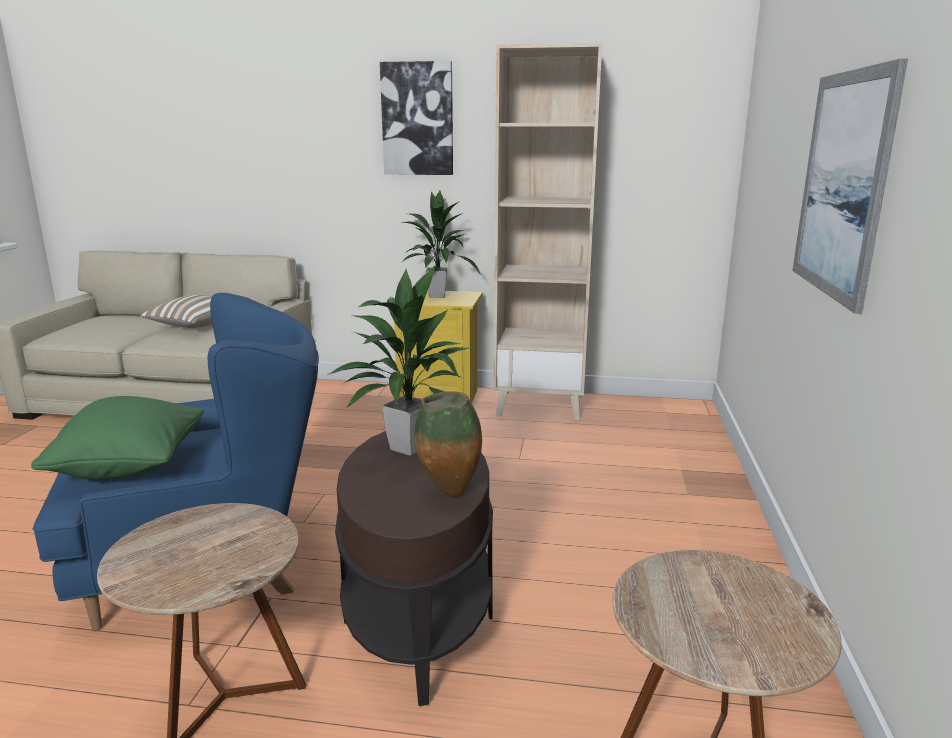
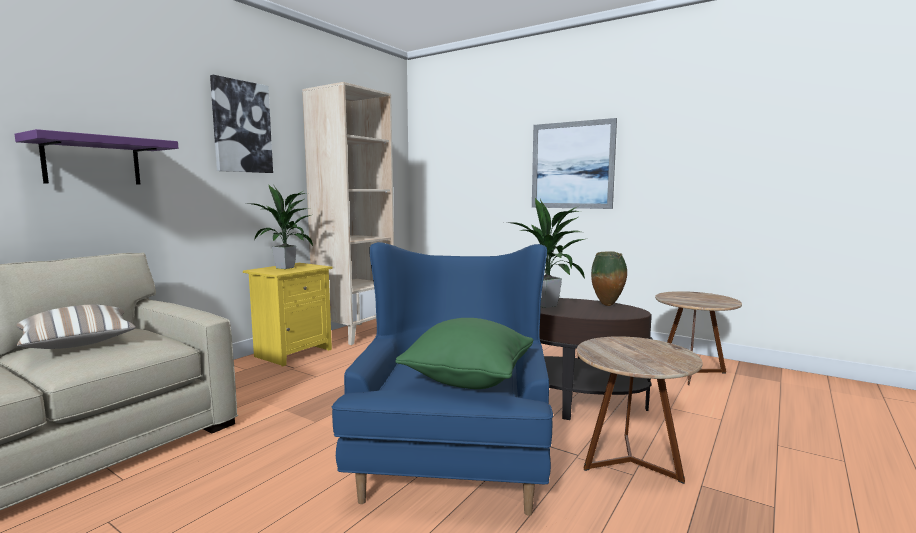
camera: 65 degrees left, 10 degrees down
(273, 169) = (92, 161): none -> purple shelf

